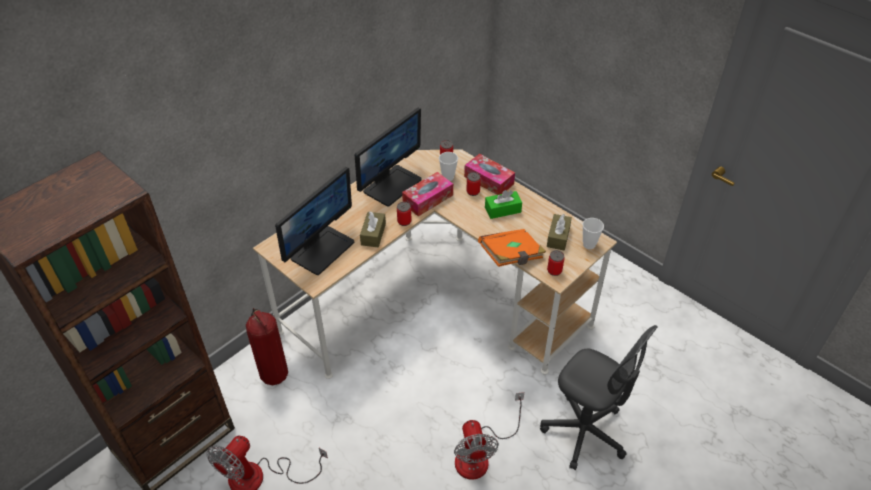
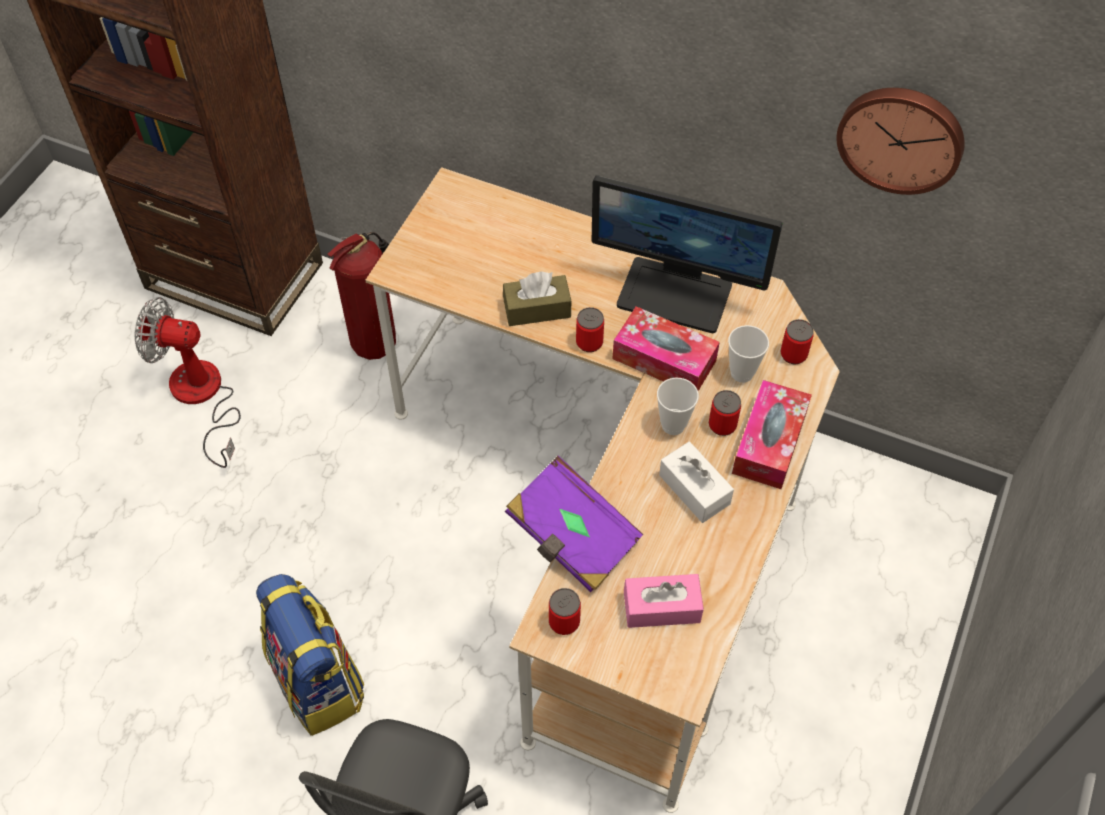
camera: 70 degrees right, 10 degrees up
(322, 249) = (472, 253): monitor -> none
(422, 43) = (901, 137): none -> wall clock
(480, 454) = (319, 682): fan -> backpack
(502, 210) = (694, 489): green tissue box -> white tissue box
(511, 256) = (572, 537): orange book -> purple book
(558, 237) = (661, 607): brown tissue box -> pink tissue box
(589, 244) = (665, 671): cup -> cup (673, 425)

